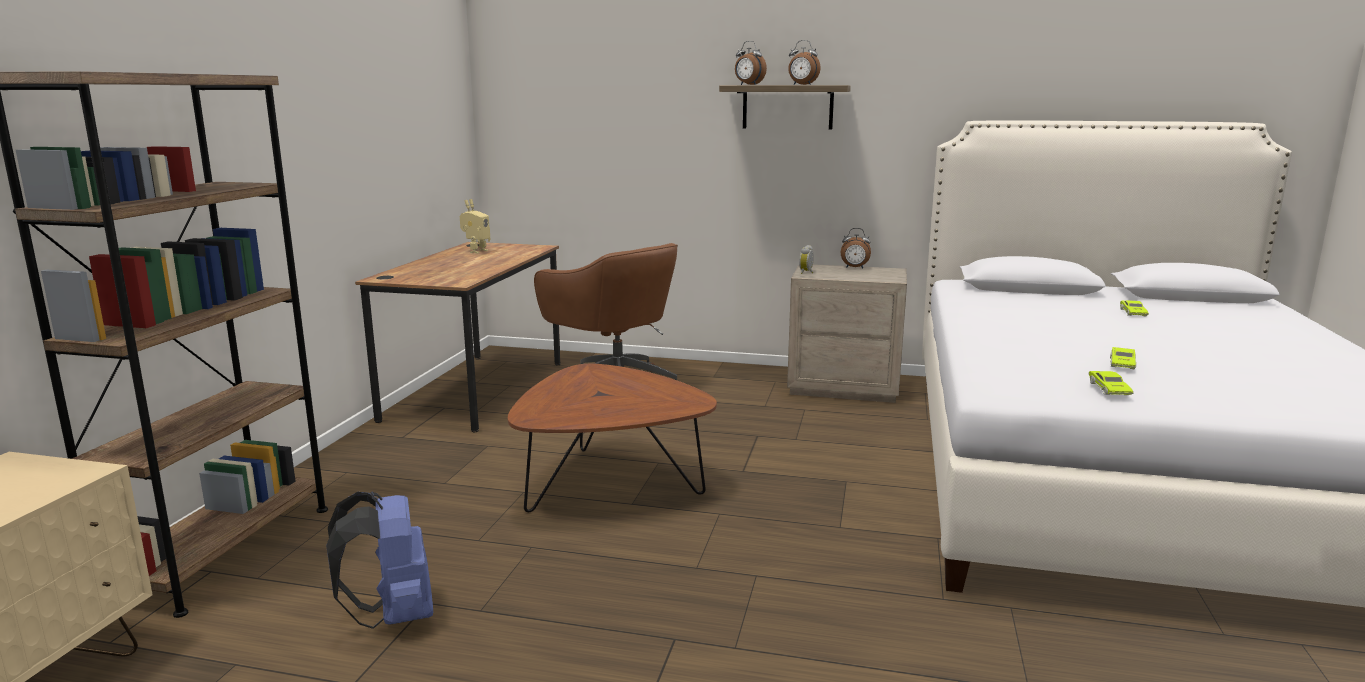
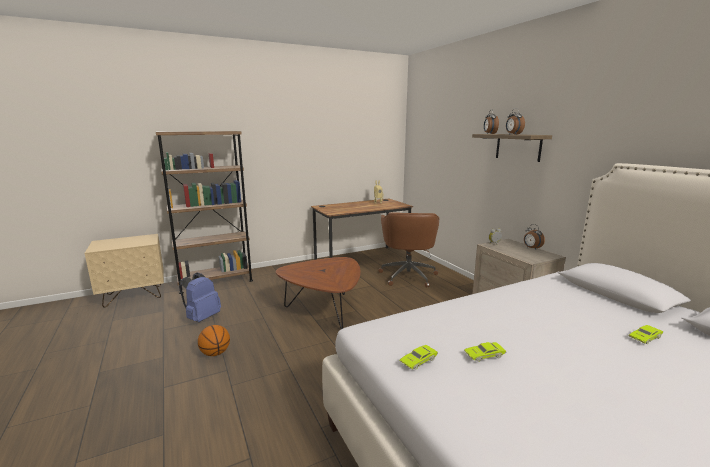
camera: 50 degrees right, 0 degrees up
(589, 636) = (215, 353): none -> basketball

